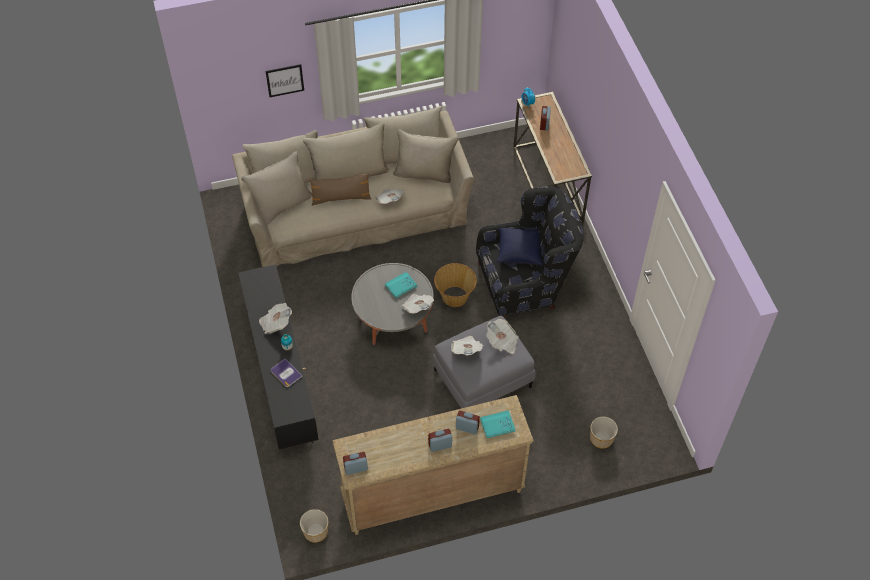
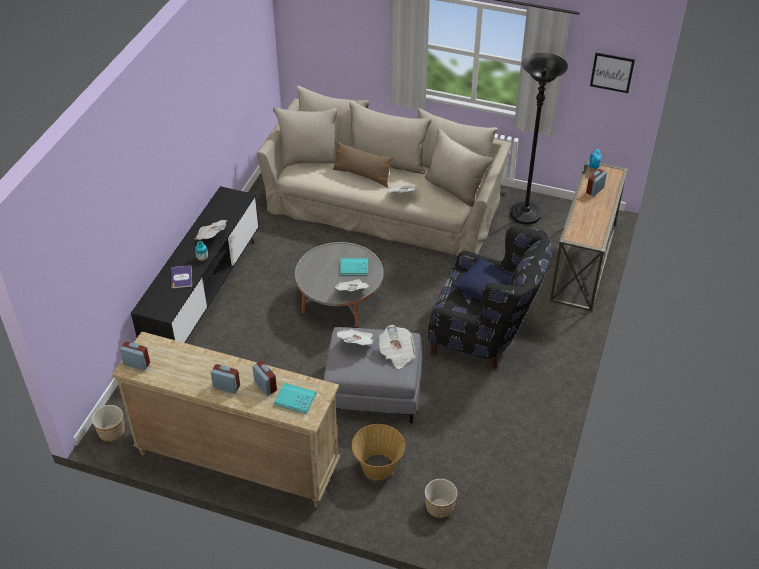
camera: 35 degrees right, 10 degrees down
(285, 80) = (361, 42): picture -> picture (612, 72)
(454, 297) = (409, 312): basket -> basket (378, 467)
(473, 162) = (525, 215): none -> black floor lamp

